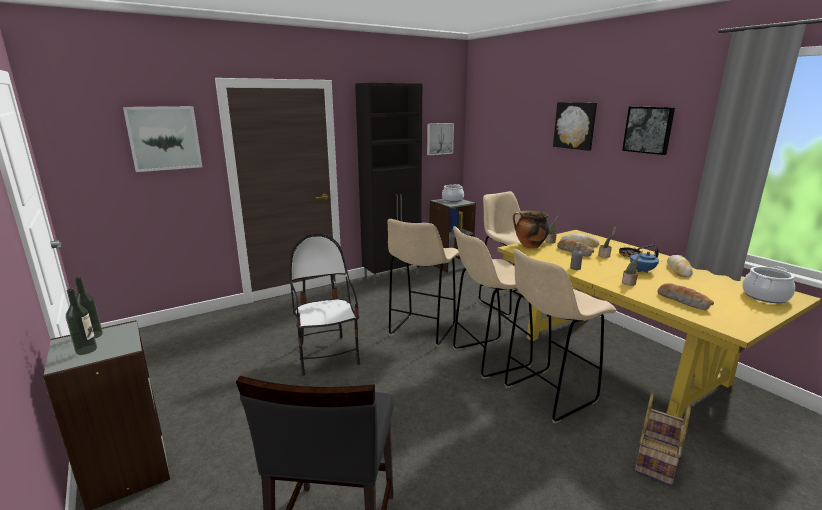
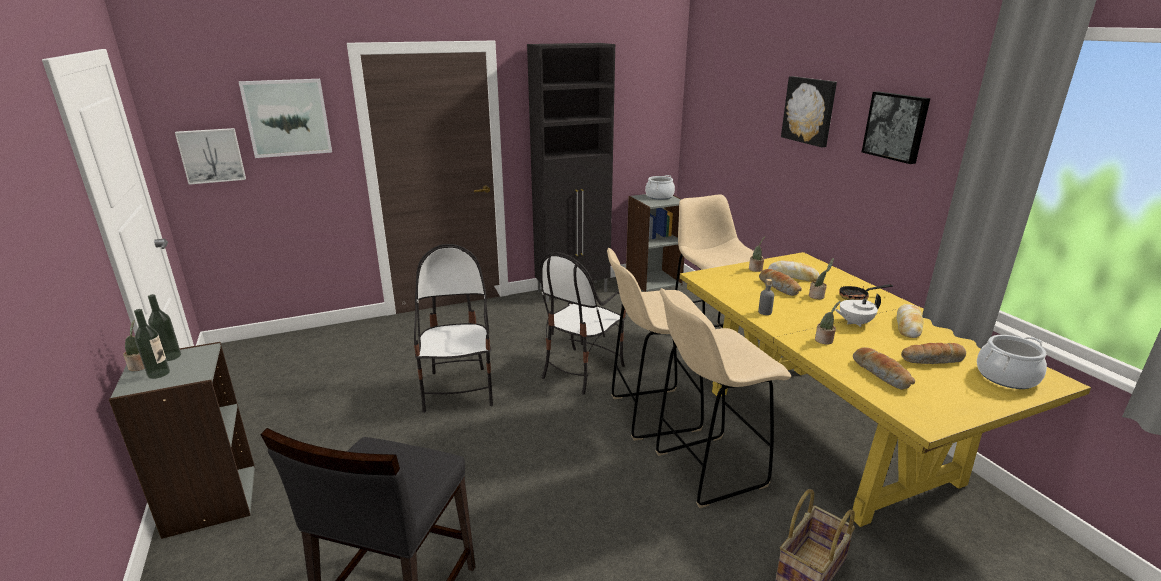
camera: 10 degrees right, 5 degrees up
(65, 346) = (140, 366): none -> potted plant
(421, 331) = (581, 370): beige stool -> chair
(439, 138) = (645, 114): picture -> picture (212, 155)
(529, 246) = (723, 274): cooking pot -> none
(641, 270) = (854, 323): blue teapot -> white teapot
(710, 290) = (932, 360): none -> bread

